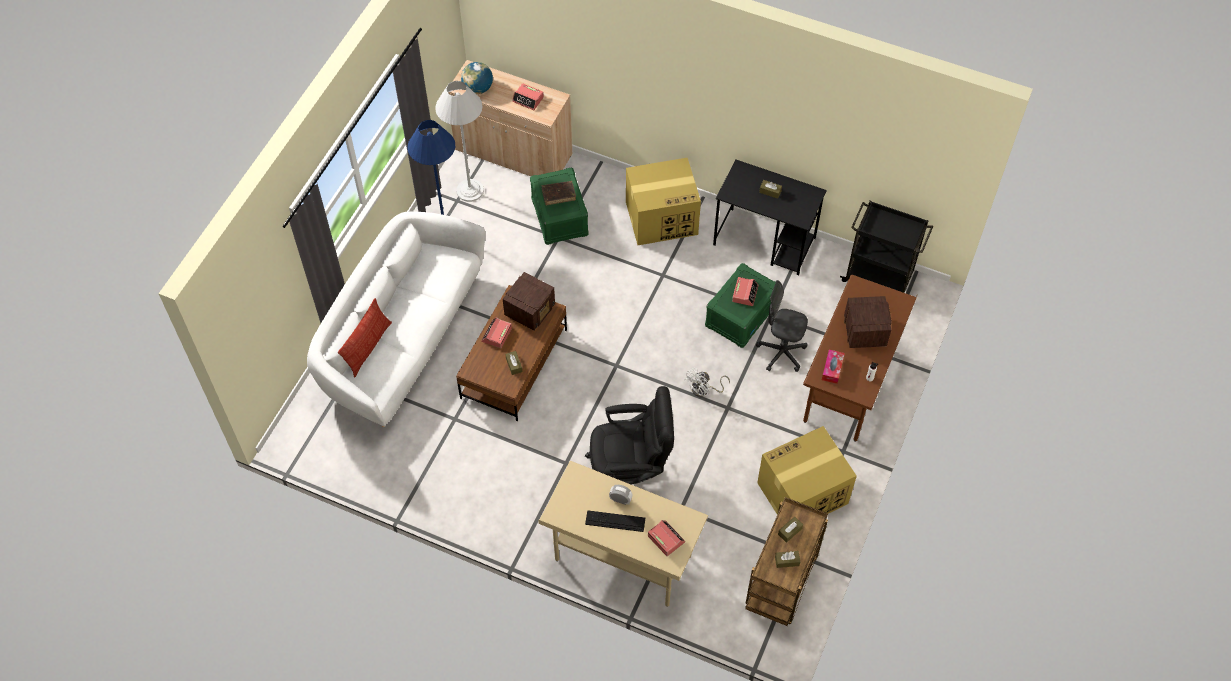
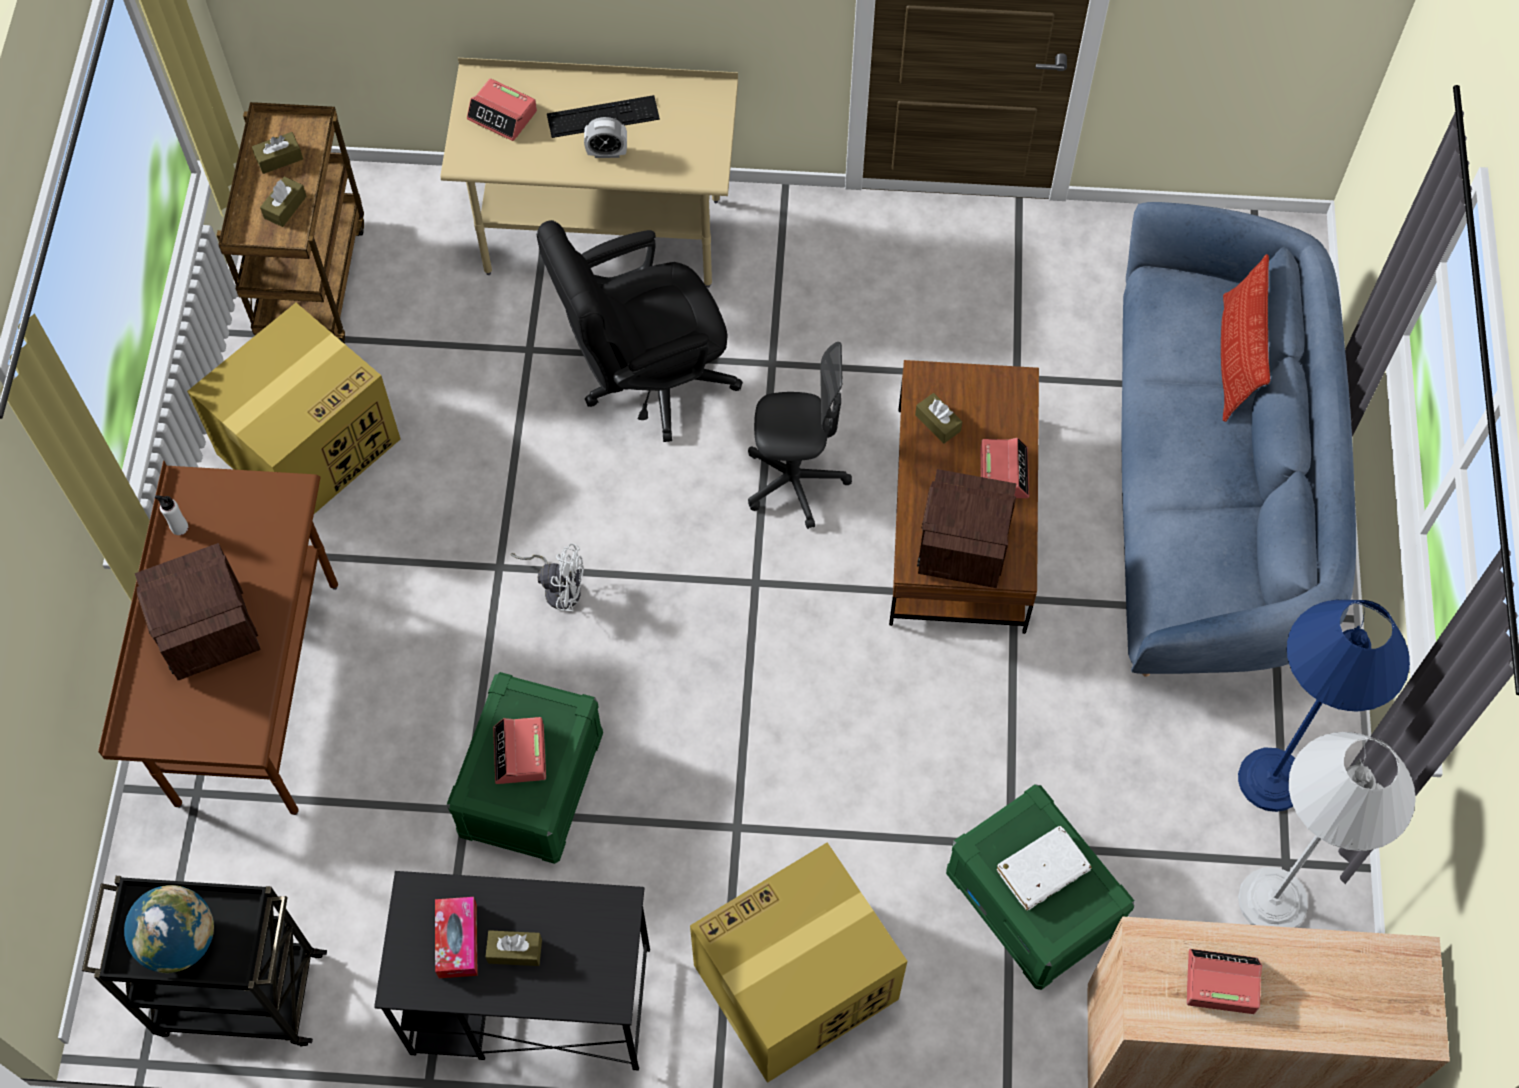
camera: 160 degrees right, 5 degrees up
(401, 340) = (1208, 495): white sofa -> blue sofa
(478, 88) = (1364, 971): globe -> globe (179, 941)
(558, 195) = (1042, 871): brown book -> white book
(704, 390) = (558, 588): white fan -> white fan turned 75 degrees clockwise
(781, 353) = (419, 723): grey office chair -> grey office chair (795, 482)
(832, 369) = (263, 522): tissue box -> tissue box (457, 941)

